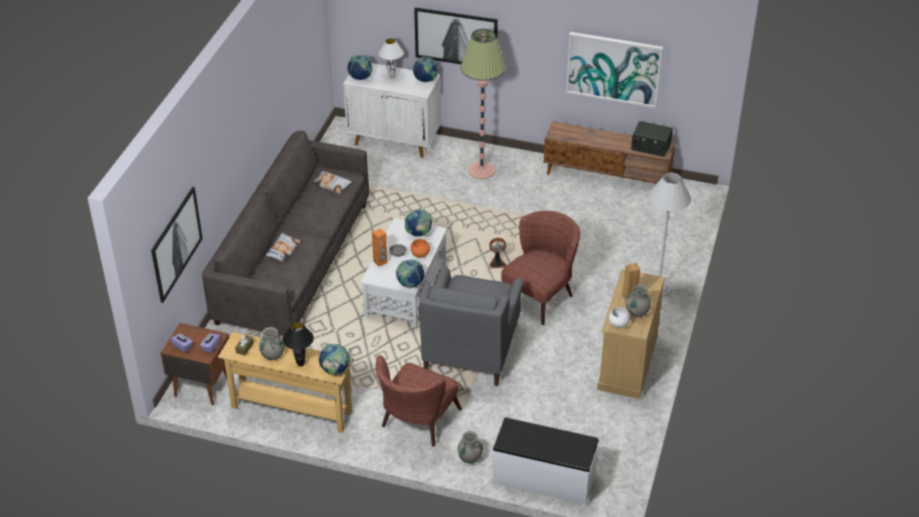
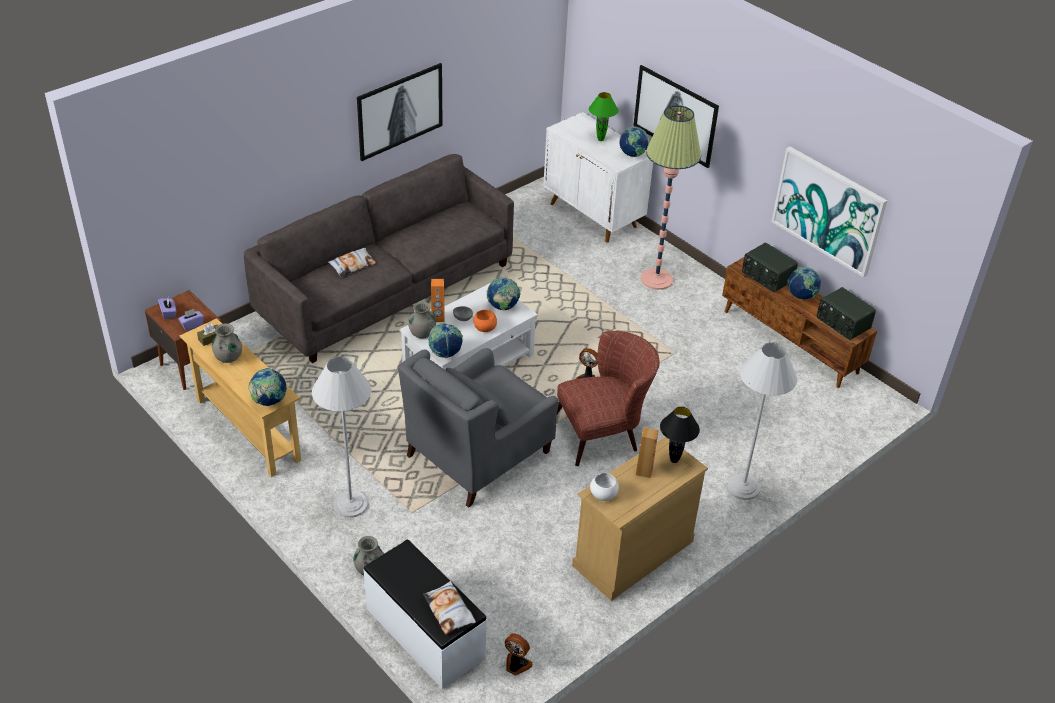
camera: 30 degrees right, 0 degrees up
(175, 243) = (200, 201): picture -> picture (399, 110)
(301, 364) = (244, 379): black table lamp -> black table lamp (674, 460)
(332, 184) = (460, 223): pillow -> pillow (449, 610)
(360, 78) = (568, 129): globe -> globe (801, 296)
(391, 77) = (600, 139): white table lamp -> green table lamp
(416, 423) = (350, 504): brown armchair -> white floor lamp
(577, 135) = (766, 277): none -> radio
(617, 467) = (516, 665): none -> fan
(637, 312) = (637, 492): grey vase -> grey vase (422, 333)

